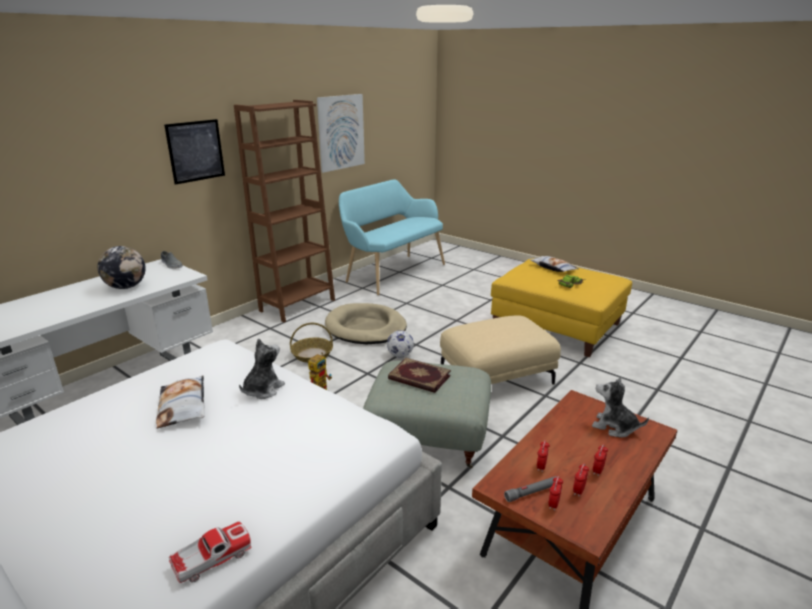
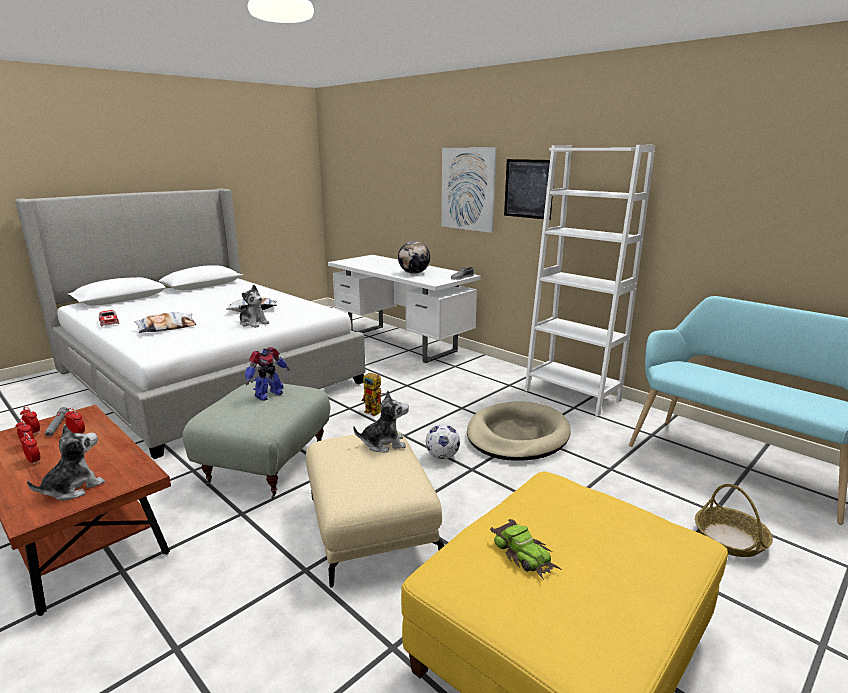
camera: 95 degrees right, 5 degrees down
(297, 305) = (572, 395): brown bookcase -> white bookcase
(312, 354) = (449, 407): basket -> basket (730, 539)
(341, 132) = (748, 205): picture -> picture (468, 189)
(419, 378) = (268, 395): book -> toy robot
(477, 326) = (384, 444): none -> plush toy
(553, 268) = (628, 550): pillow -> pillow (166, 327)

